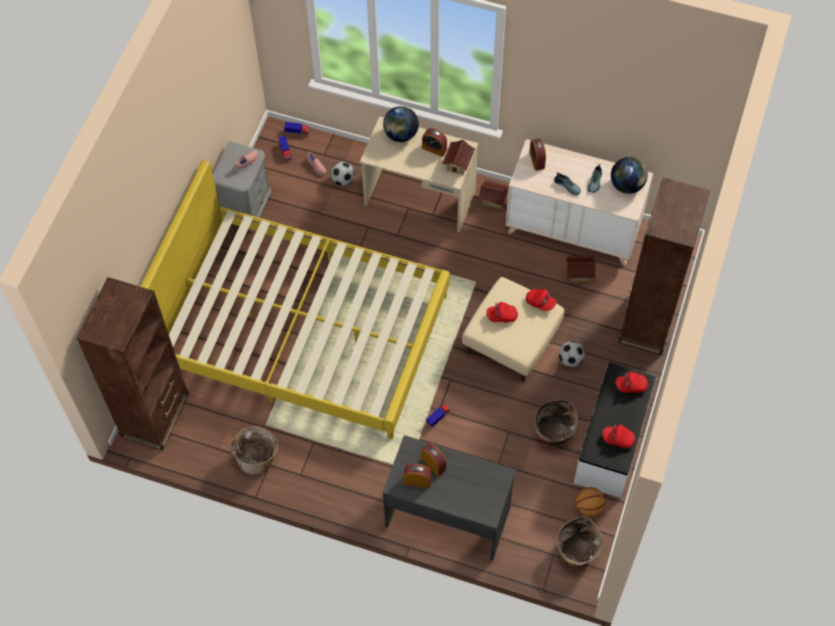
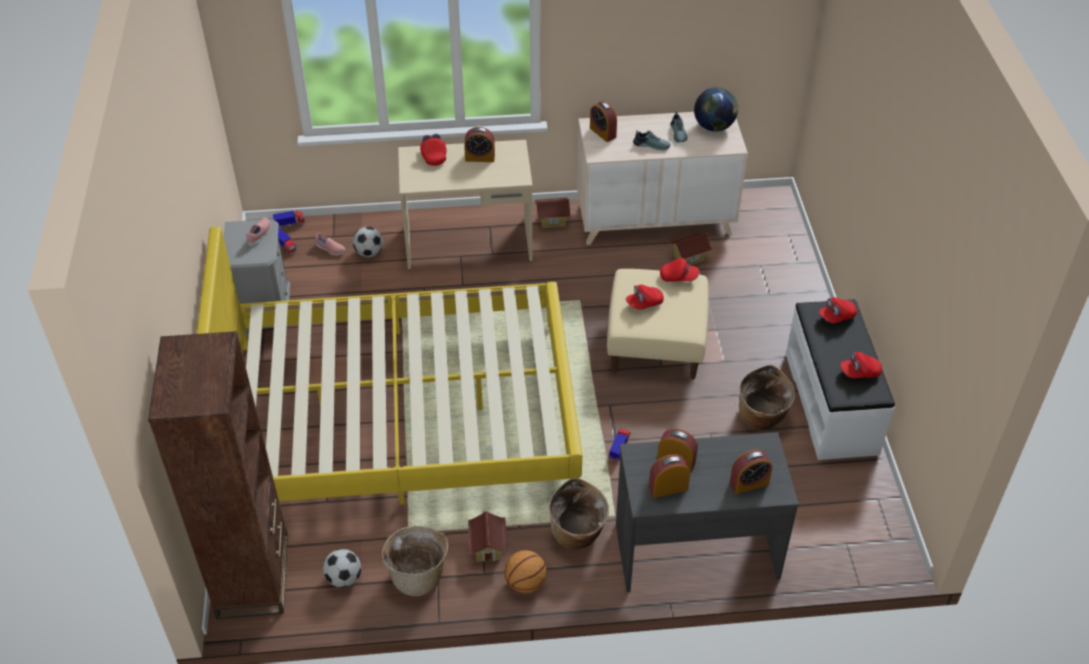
camera: 25 degrees left, 15 degrees down
(401, 134) = (433, 156): globe -> red cap
(458, 164) = (516, 163): toy house -> toy house (488, 548)
(472, 499) = (749, 483): none -> alarm clock
(570, 360) = (732, 340): football -> football (344, 579)
(576, 552) = (870, 531): basket -> basket (578, 534)
(588, 507) = (851, 478): basketball -> basketball (525, 582)
(647, 322) = (790, 278): brown bookcase -> none

